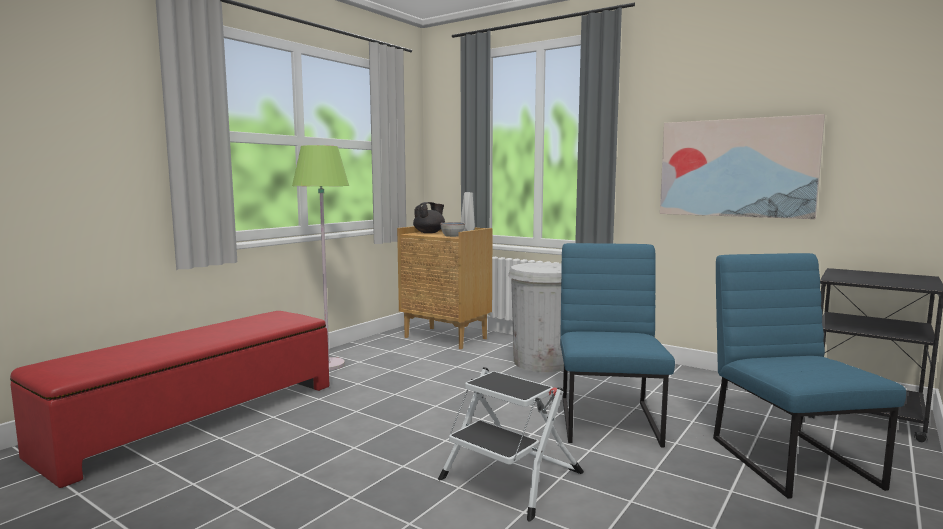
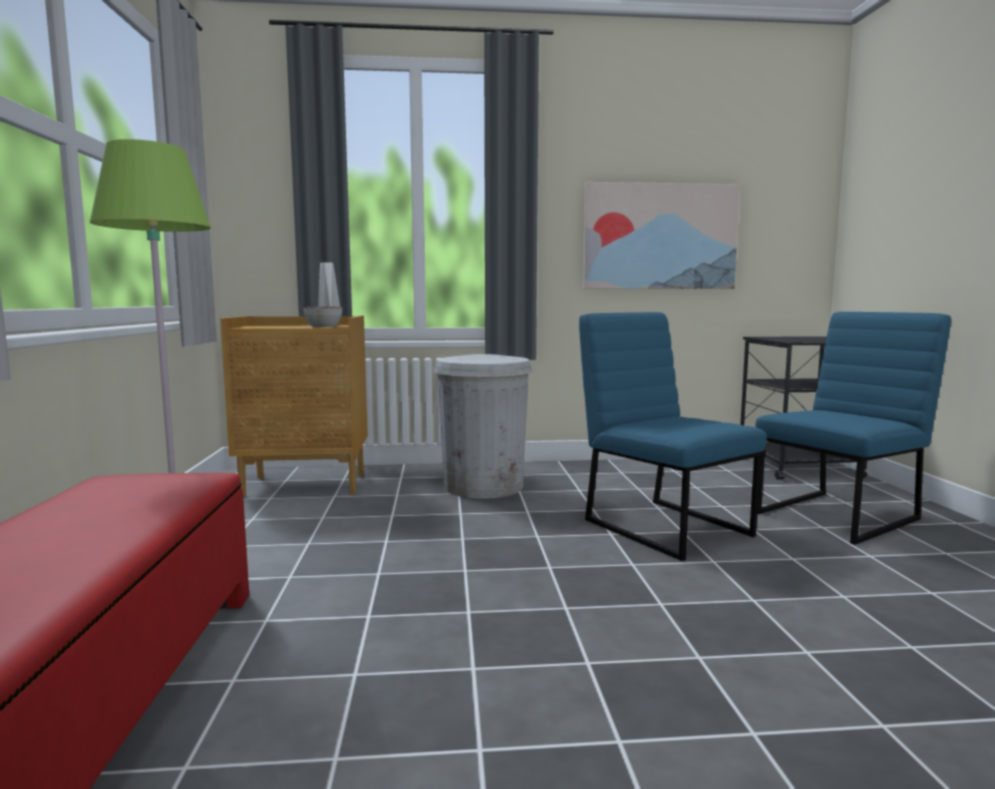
camera: 40 degrees left, 0 degrees up
(429, 233) = (265, 326): black teapot -> none
(512, 478) = (720, 620): step ladder -> none
(790, 459) = (840, 515): blue chair -> blue chair turned 105 degrees clockwise

